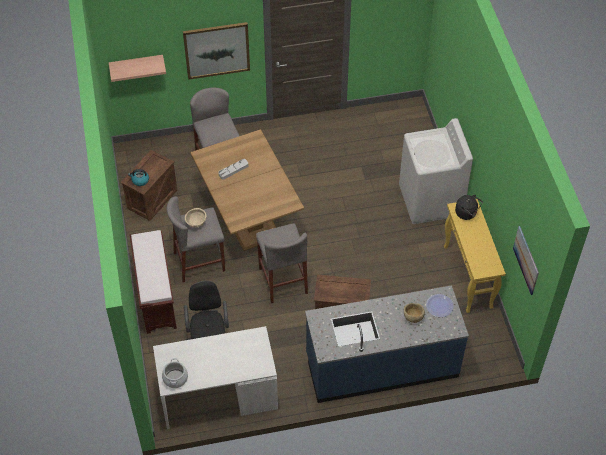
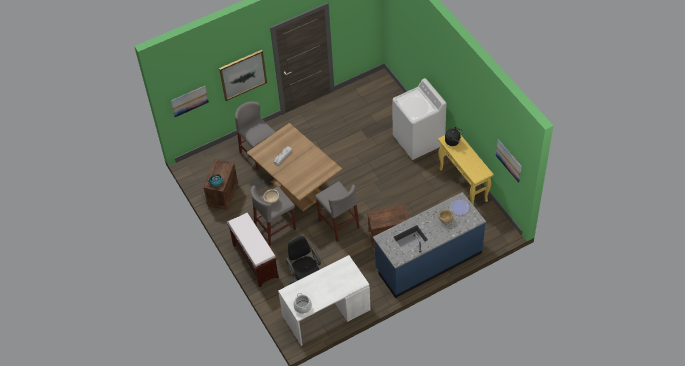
camera: 15 degrees left, 0 degrees up
(136, 65) = (189, 101): shelf -> picture

